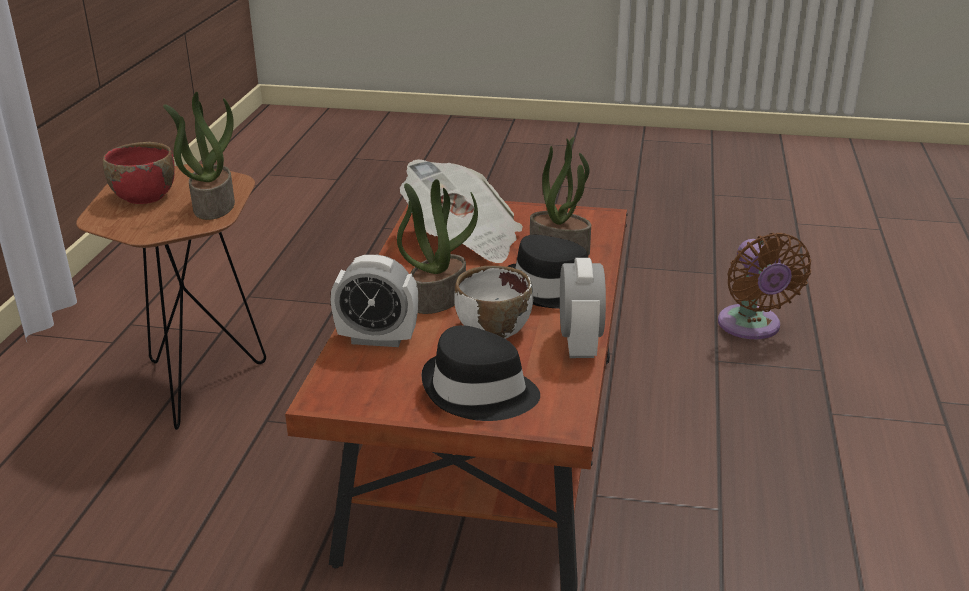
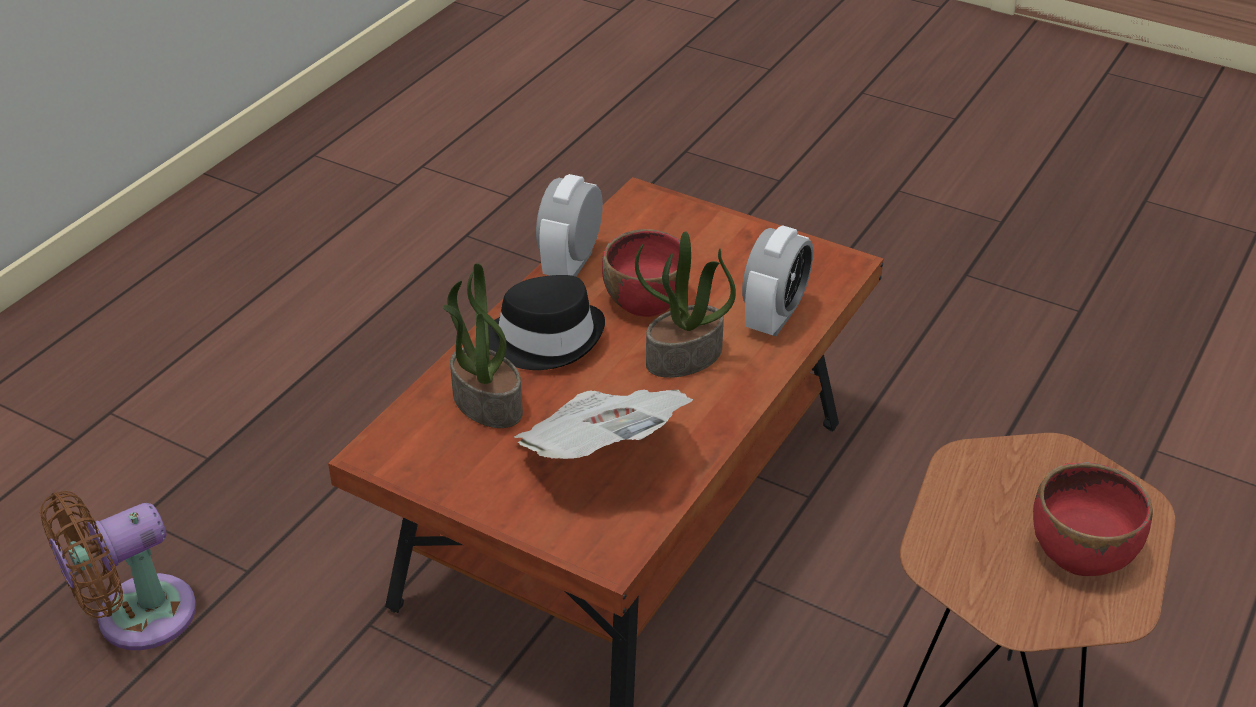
camera: 160 degrees left, 10 degrees up
(213, 206) = (967, 497): potted plant -> none
(377, 339) = (774, 317): alarm clock -> alarm clock turned 90 degrees clockwise
(479, 393) = (698, 237): black hat -> none
(493, 329) = (646, 301): white bowl -> red bowl
(751, 327) = (136, 618): brown fan -> brown fan turned 135 degrees counterclockwise

